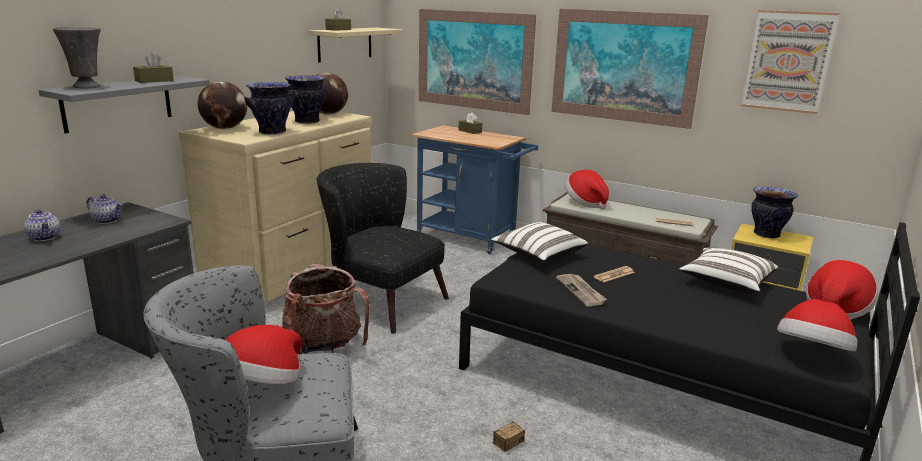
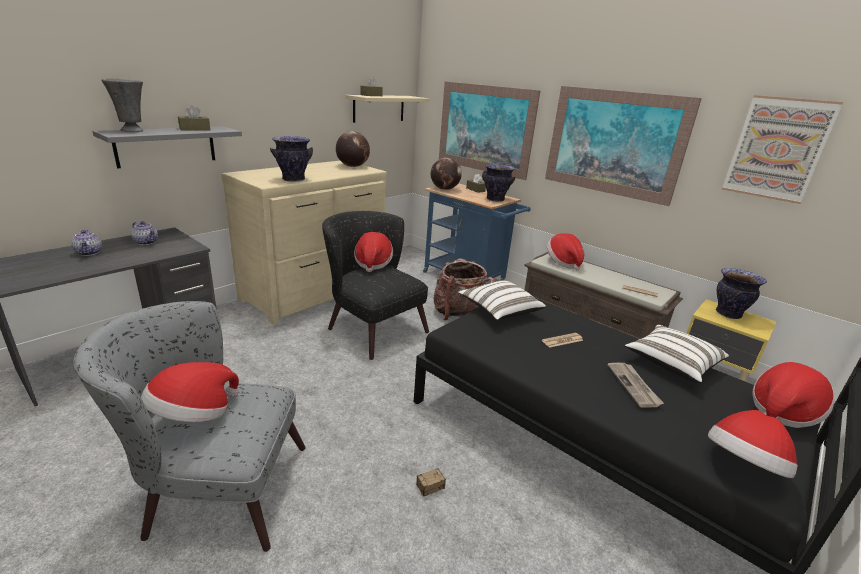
camera: 10 degrees right, 5 degrees up
(225, 128) = (259, 173): globe -> globe (444, 189)
(307, 122) = (329, 172): vase -> vase (495, 199)
(323, 347) = (309, 364): backpack -> backpack (459, 314)
(374, 223) = (373, 263): none -> hat
(581, 291) = (524, 355): newspaper -> newspaper (634, 386)

